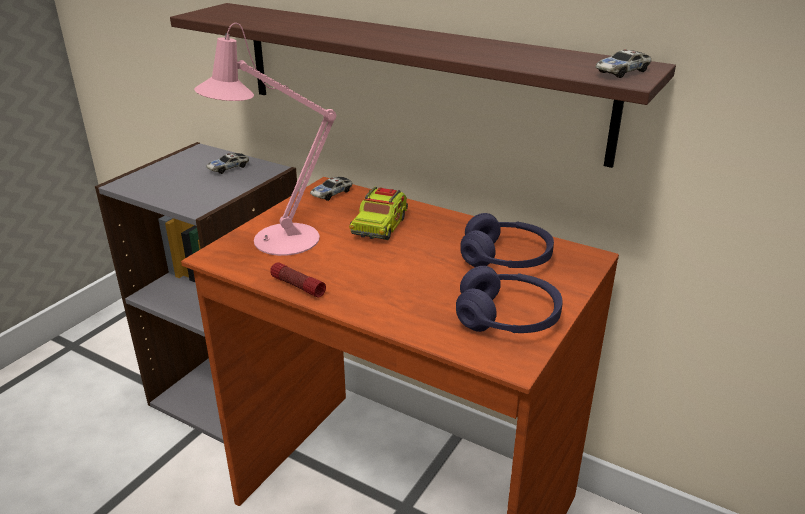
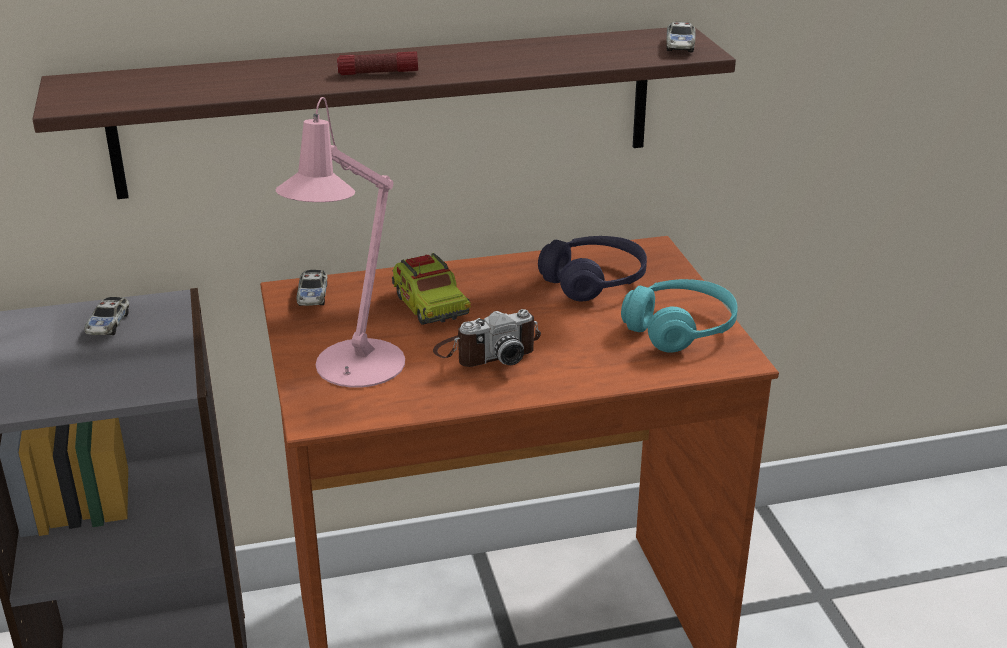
camera: 45 degrees left, 0 degrees up
(297, 286) = (464, 398): flashlight -> flashlight (378, 73)
(360, 267) = (487, 351): none -> camera
(507, 318) = (680, 329): purple headphones -> turquoise headphones

